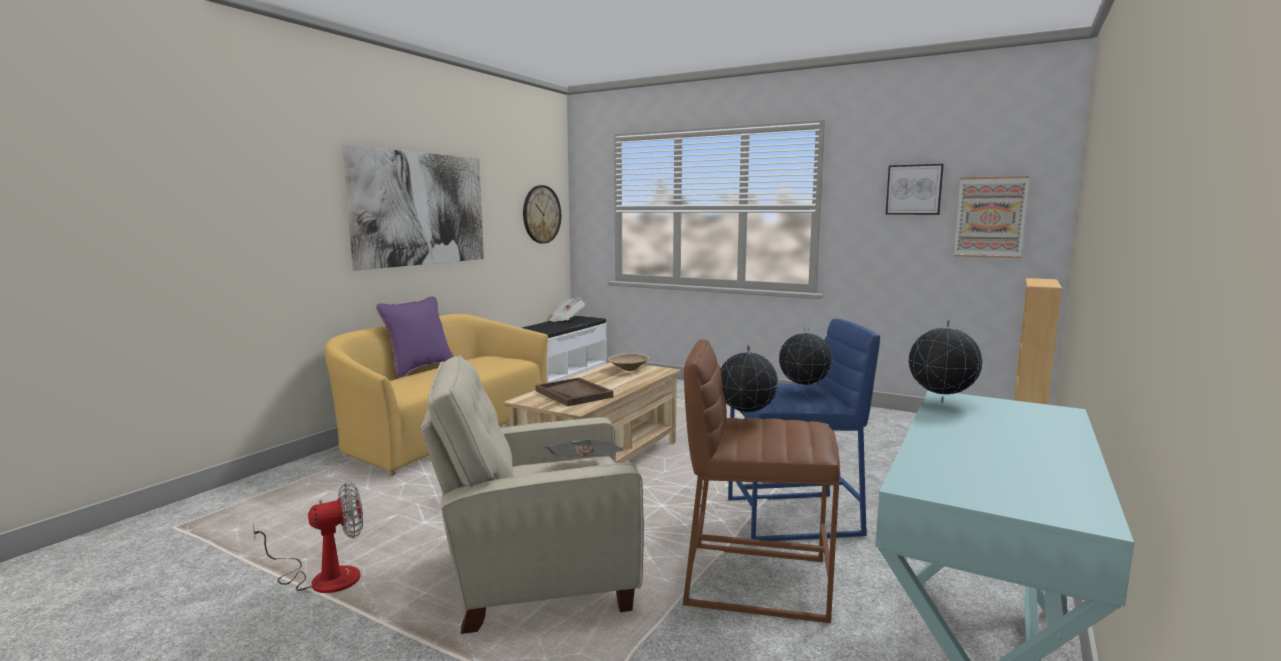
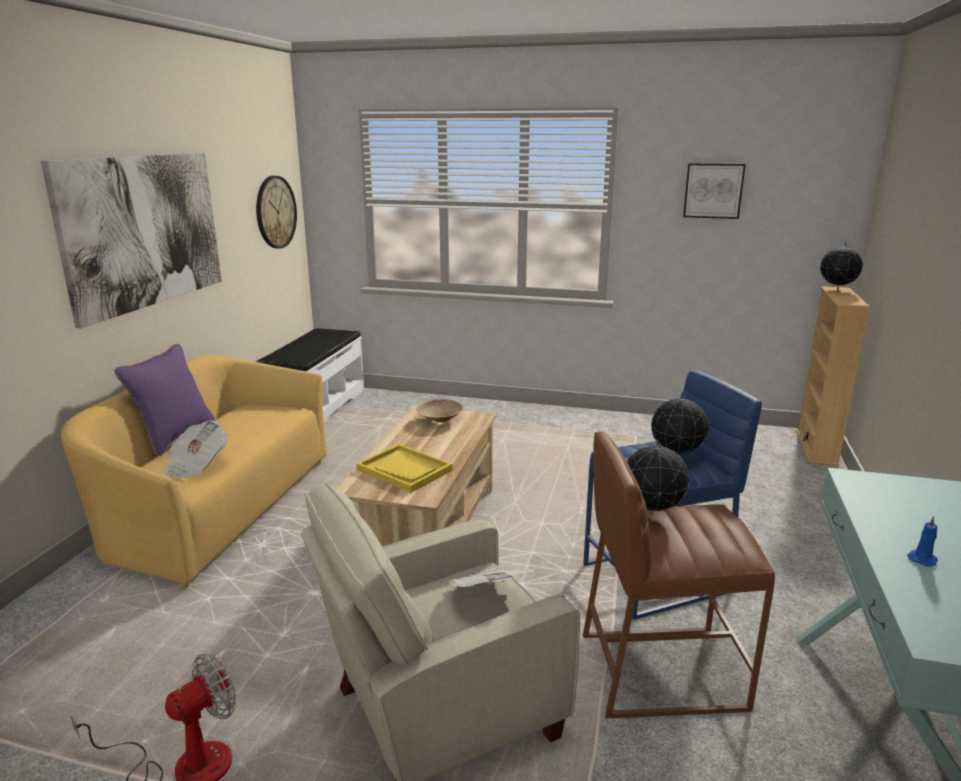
camera: 15 degrees left, 10 degrees up
(566, 319) = (314, 336): newspaper -> newspaper (196, 466)
(574, 394) = (404, 470): brown tray -> yellow tray
(940, 402) = (855, 489): globe -> globe (836, 290)
(962, 443) = (922, 559): none -> blue candle
(990, 217) = (788, 222): picture -> none

